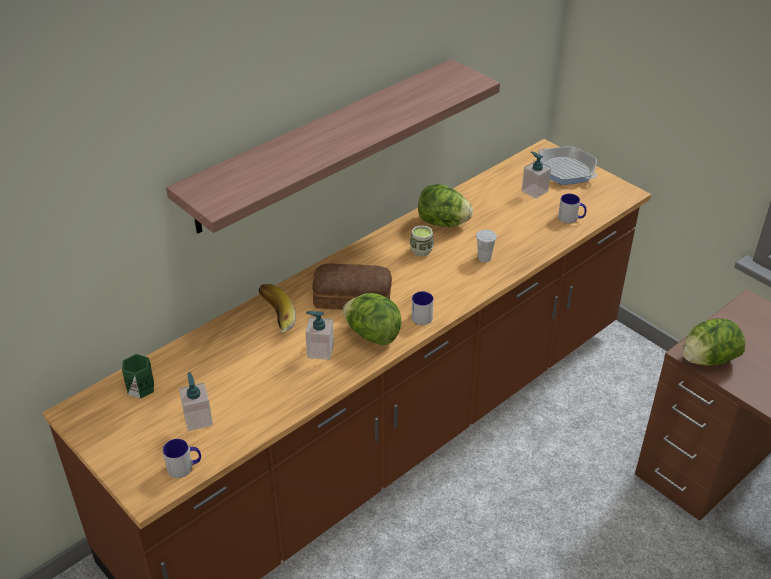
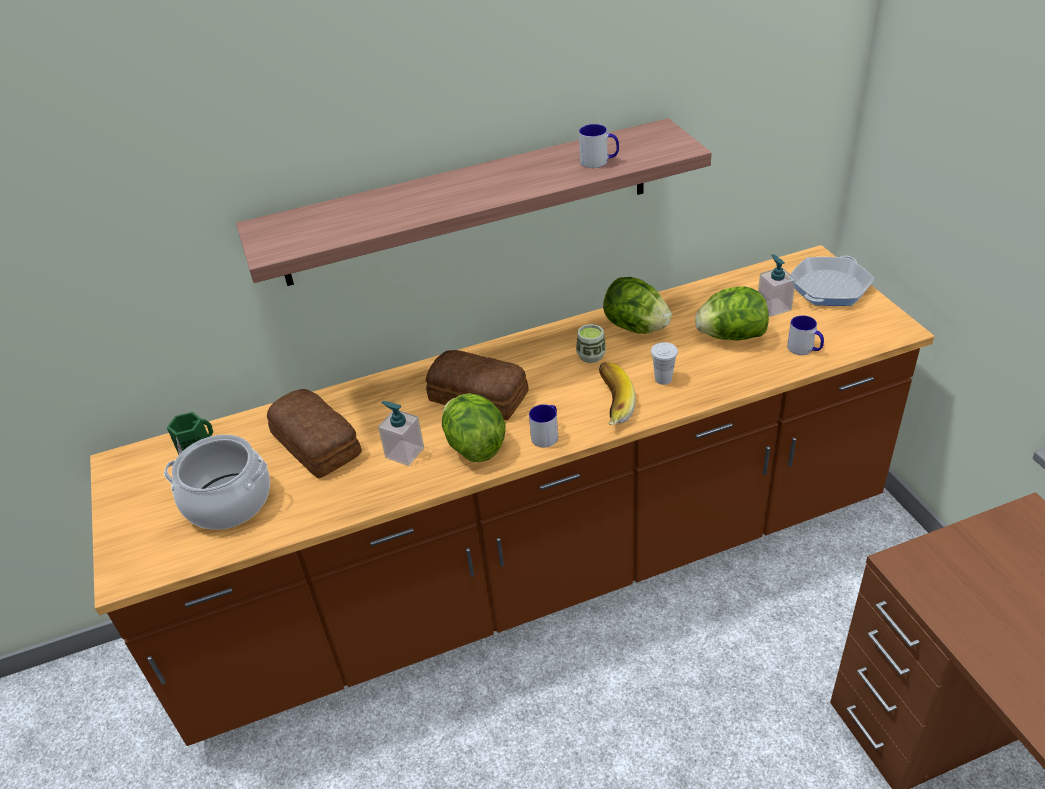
camera: 25 degrees right, 0 degrees up
(184, 467) = (179, 555): mug -> mug (599, 161)
(198, 419) = (228, 502): soap dispenser -> cooking pot
(242, 358) = (317, 442): none -> bread
(273, 317) = (378, 402): banana -> banana (609, 404)
(566, 170) = (829, 287): frying pan -> frying pan turned 60 degrees clockwise
(708, 360) = (927, 581): lettuce -> lettuce (731, 336)

